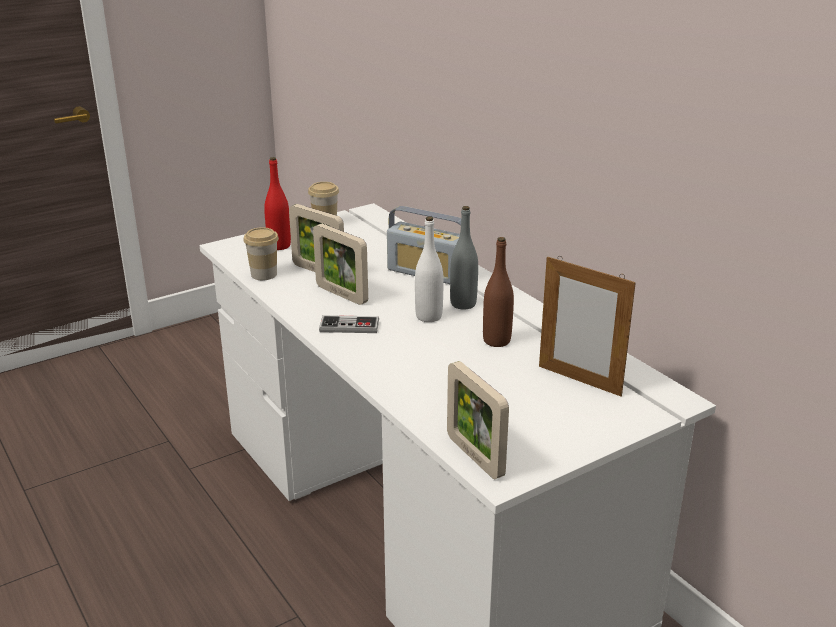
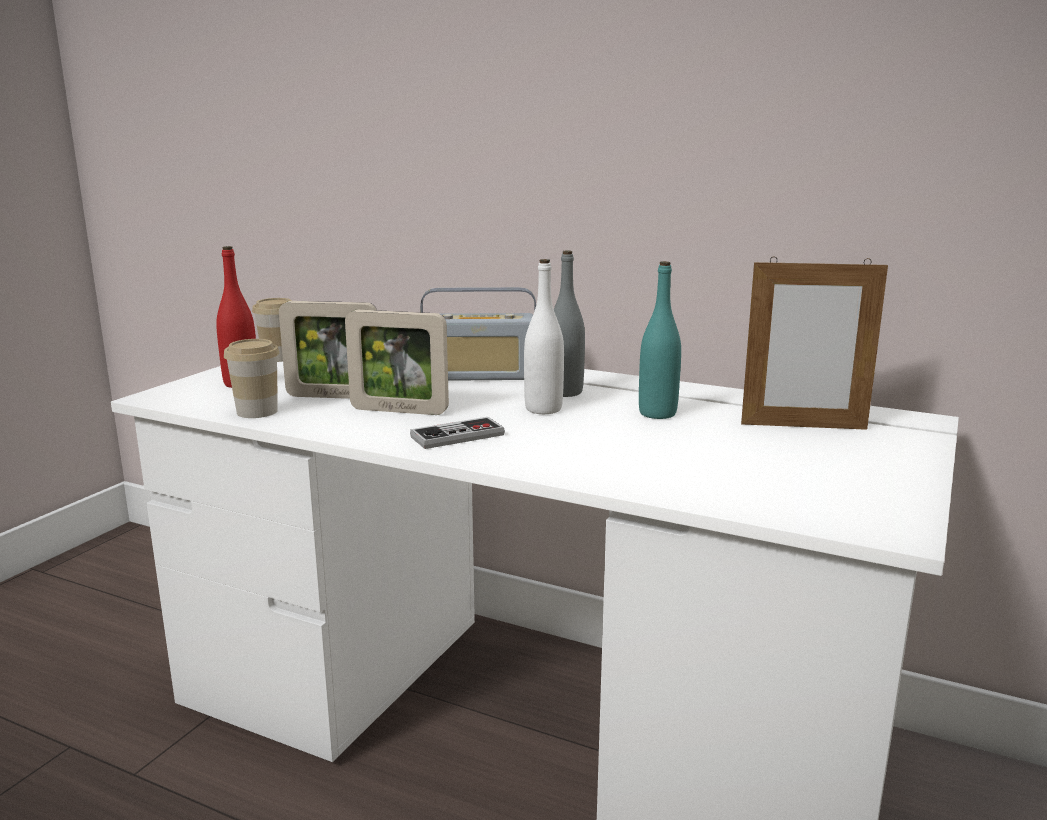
camera: 30 degrees left, 10 degrees down
(475, 456) = (829, 519): picture frame -> none
(496, 341) = (657, 413): brown bottle -> turquoise bottle

